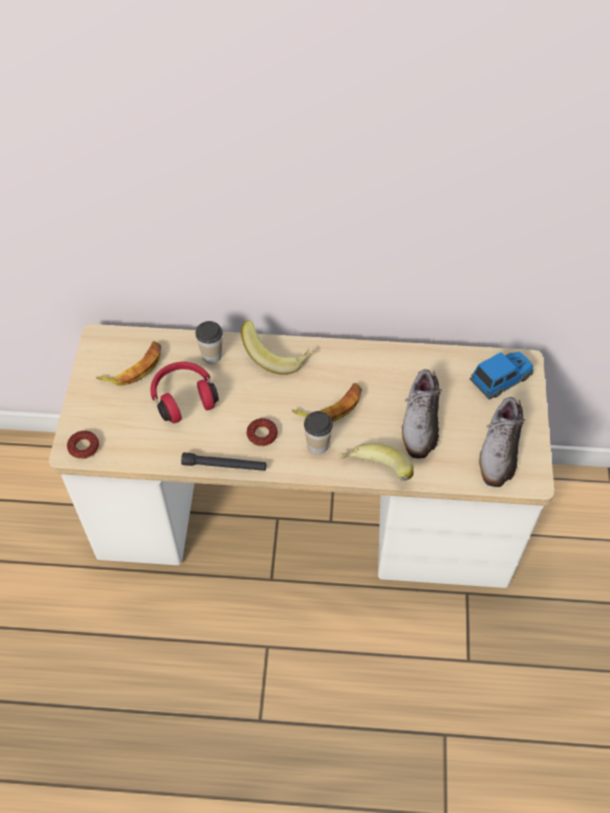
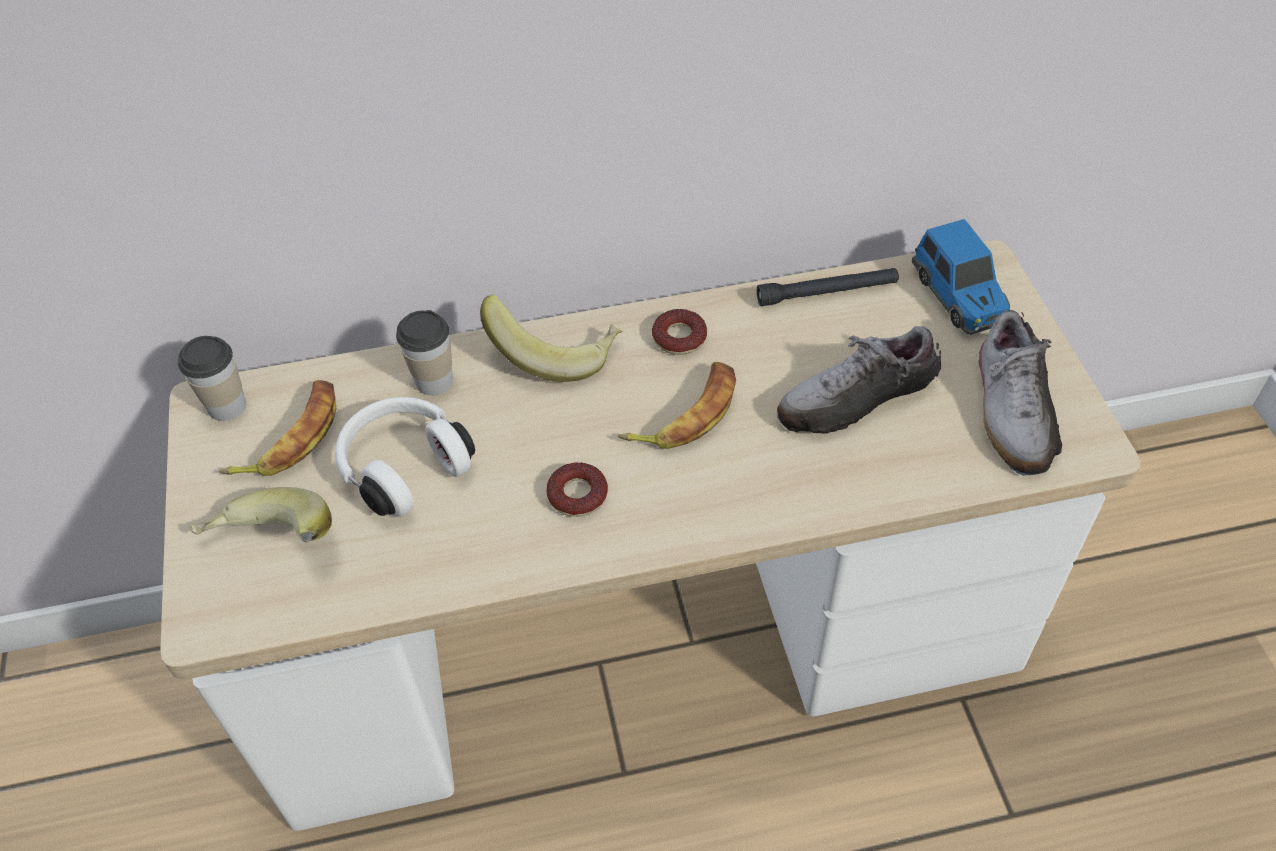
camera: 15 degrees left, 5 degrees down
(83, 447) = (229, 610): donut -> donut (679, 337)
(183, 397) = (403, 466): red headphones -> white headphones
(224, 465) = (525, 570): black flashlight -> black flashlight (827, 293)
(317, 445) = (688, 486): cup -> cup (226, 405)
(374, 473) = (813, 509): banana -> banana (271, 547)
(420, 421) = (855, 398): shoe -> shoe turned 75 degrees clockwise
(501, 379) = (960, 297): toy car -> toy car turned 120 degrees clockwise

